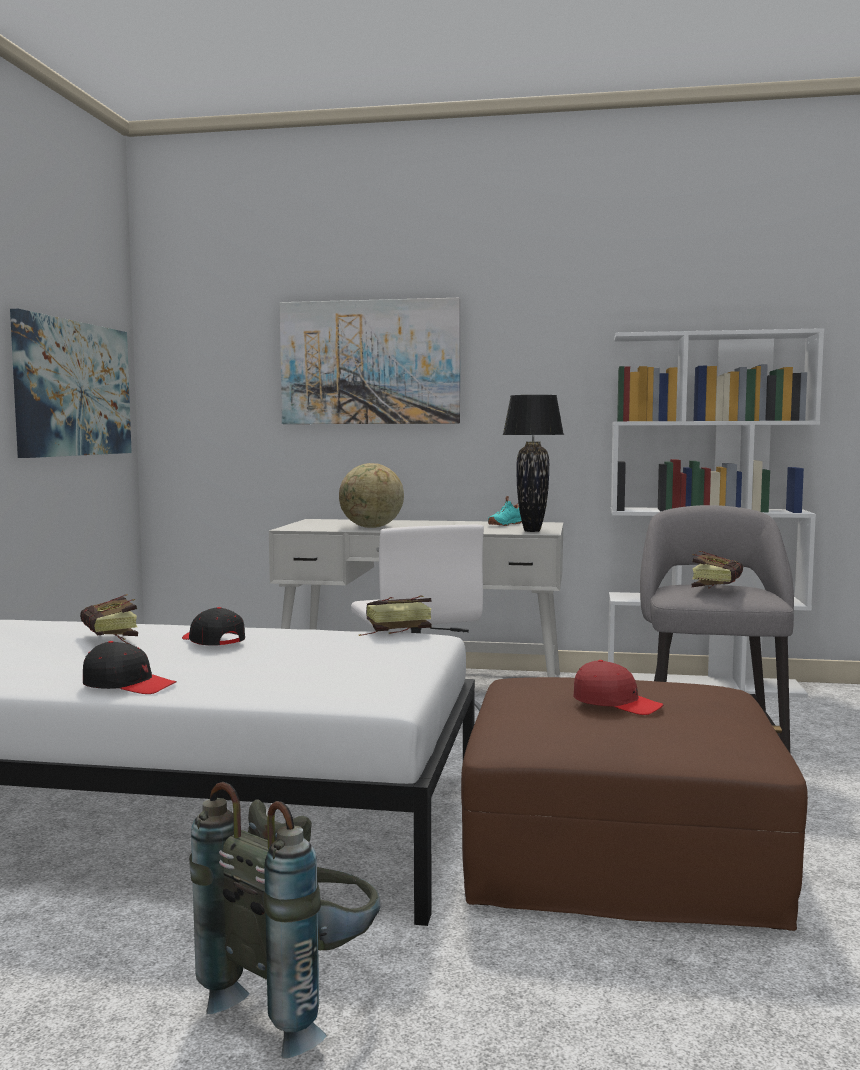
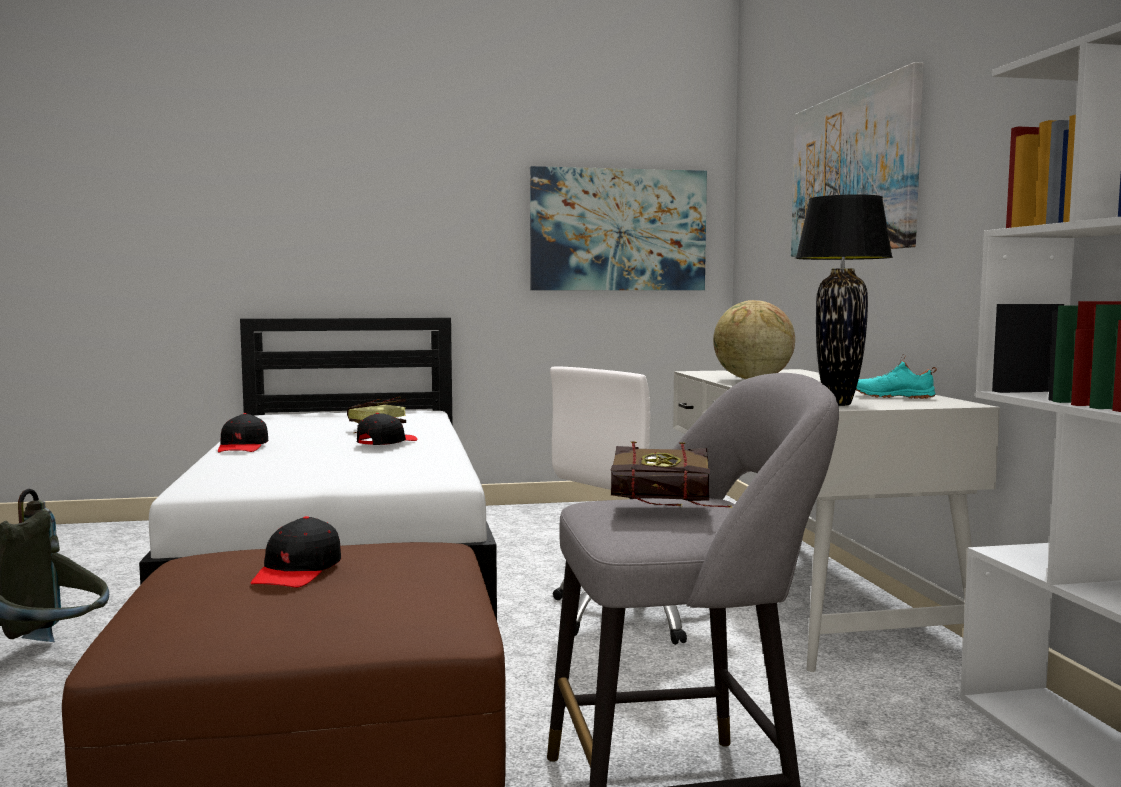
camera: 70 degrees right, 0 degrees up
(391, 631) = (462, 469): book -> none
(616, 703) = (298, 571): red cap -> black cap

